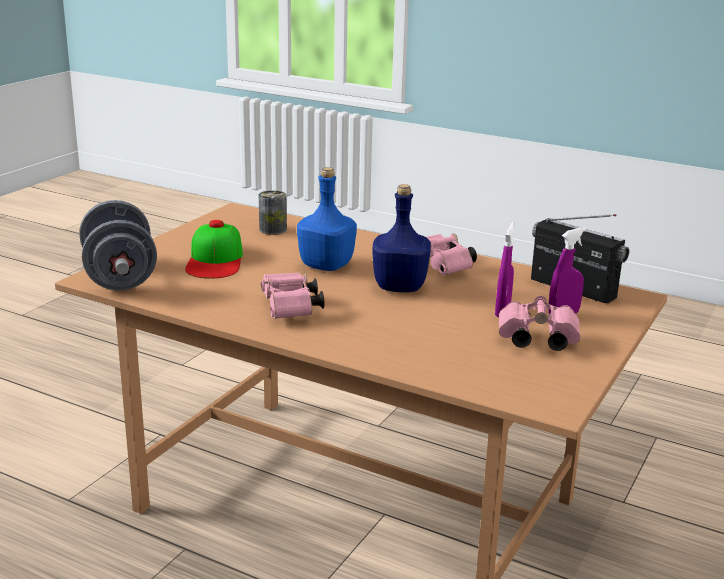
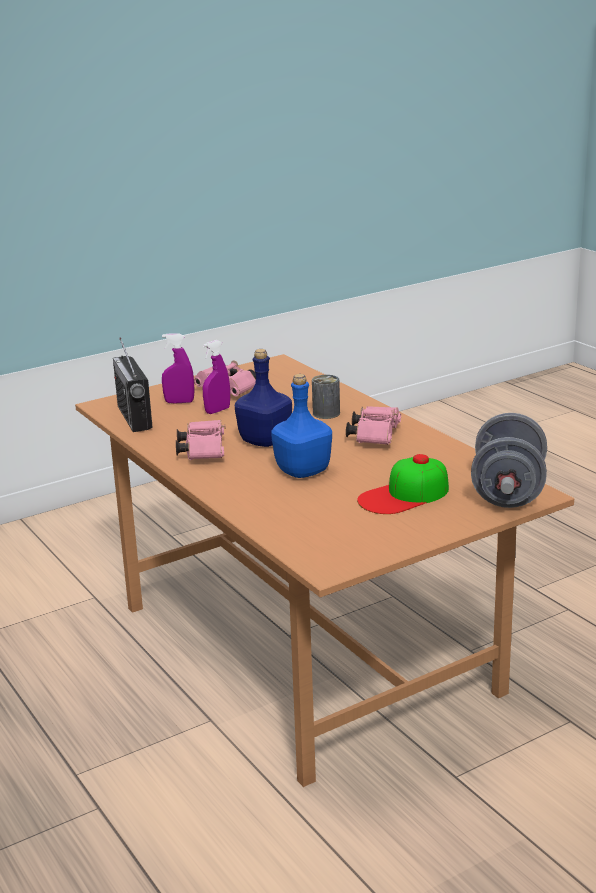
camera: 150 degrees left, 0 degrees up
(215, 260) = (404, 495): cap -> cap turned 150 degrees counterclockwise
(273, 229) = (310, 526): can -> can (326, 413)

